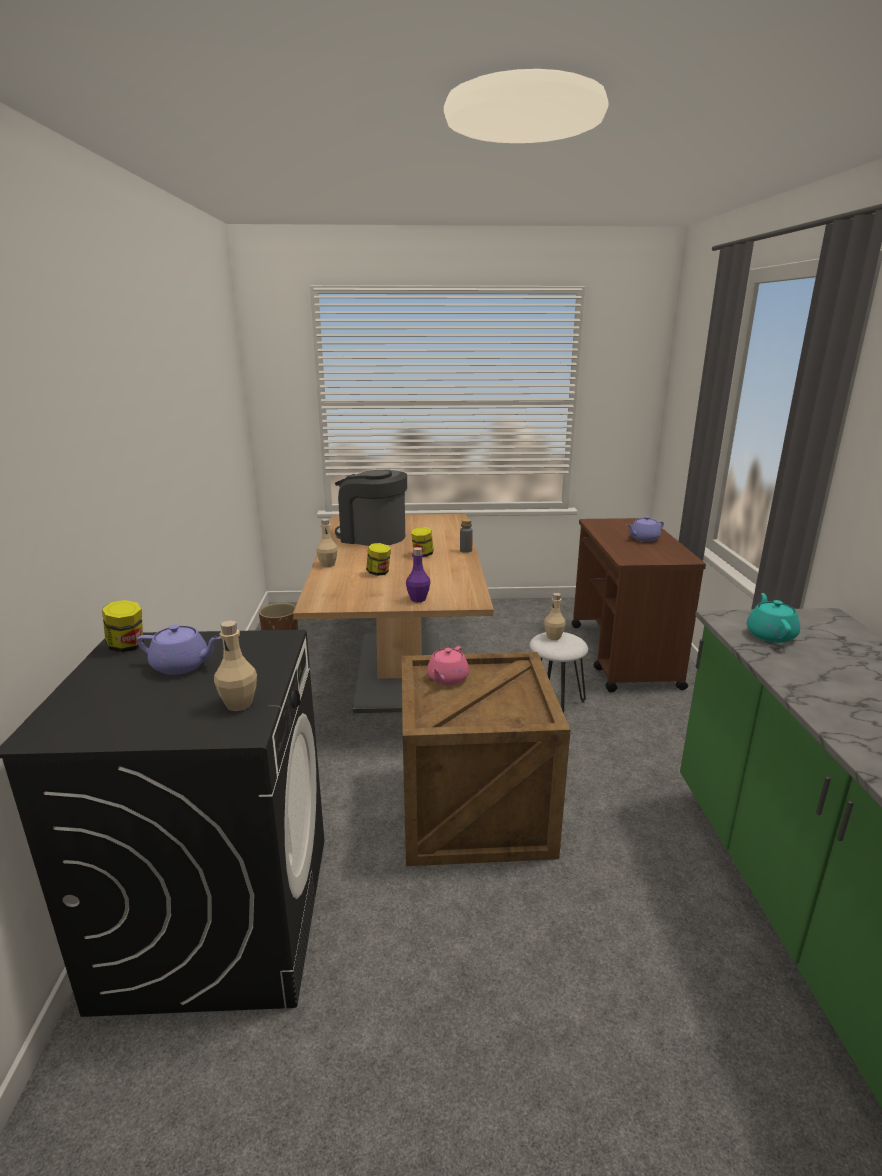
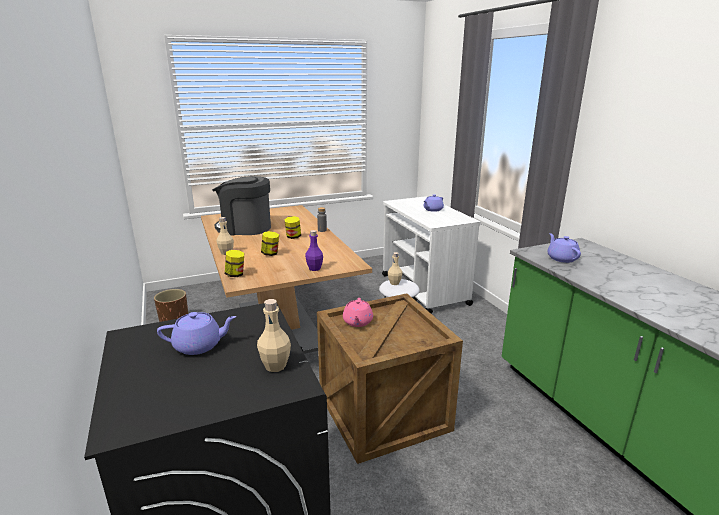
camera: 20 degrees left, 0 degrees up
(127, 646) = (135, 339): jar -> jar (235, 274)
(623, 656) = (424, 290): brown cart -> white cart
(770, 635) = (561, 258): turquoise teapot -> purple teapot

